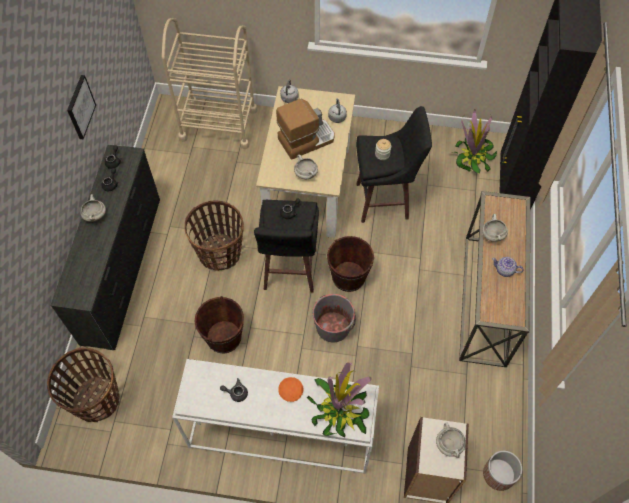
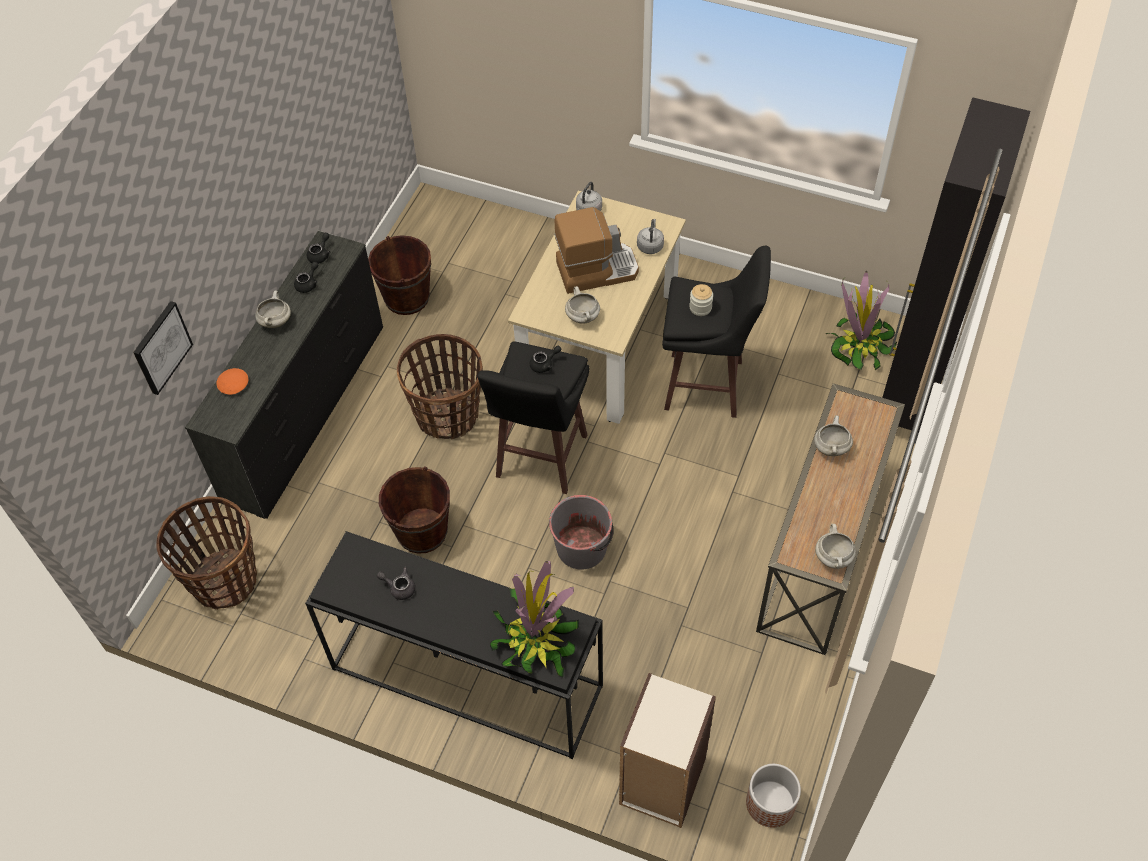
camera: 15 degrees right, 5 degrees down
(80, 107) = (282, 168): picture -> picture (161, 347)
(218, 124) = (494, 237): beige cart -> none
(279, 433) = (464, 678): white console table -> black console table
(290, 391) = (475, 600): orange plate -> orange plate (233, 384)
(348, 277) = (624, 482): brown bucket -> brown bucket (407, 298)
(449, 445) = (679, 719): white cooking pot -> white cooking pot (834, 558)
(505, 270) = (835, 500): teapot -> none

